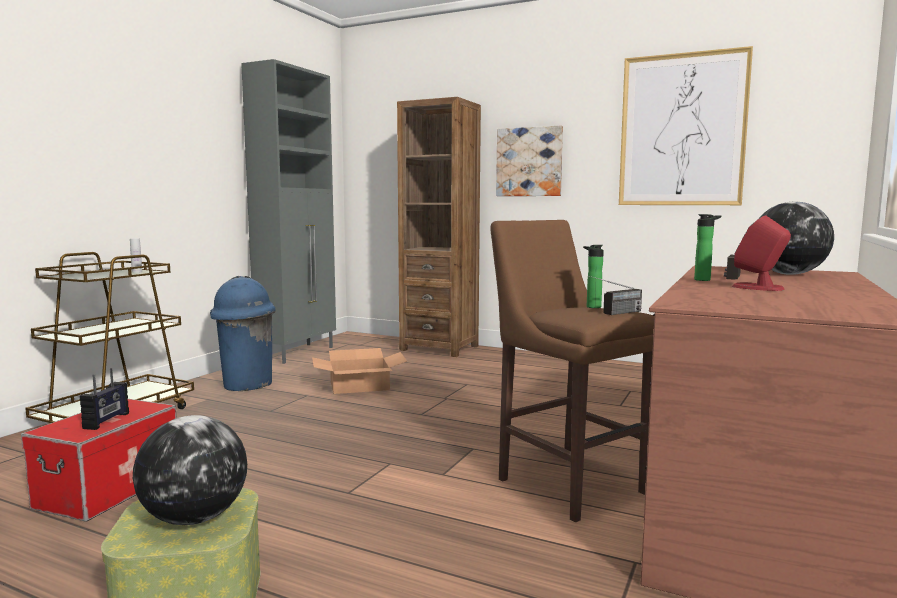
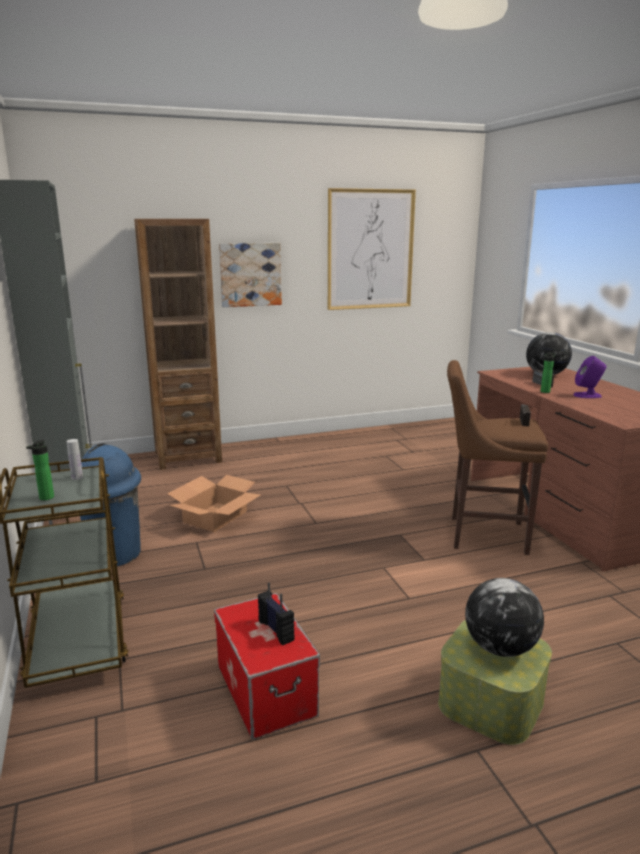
camera: 45 degrees left, 10 degrees up
(591, 307) = (498, 420): bottle -> bottle (45, 498)
(758, 288) = (587, 395): red speaker -> purple speaker

